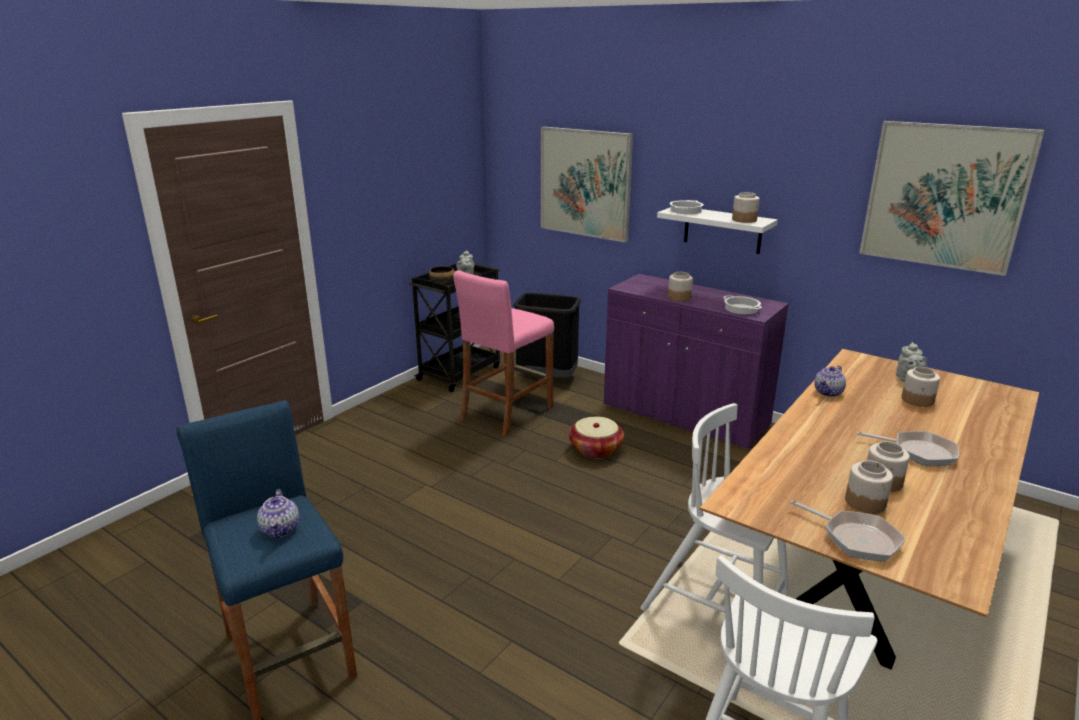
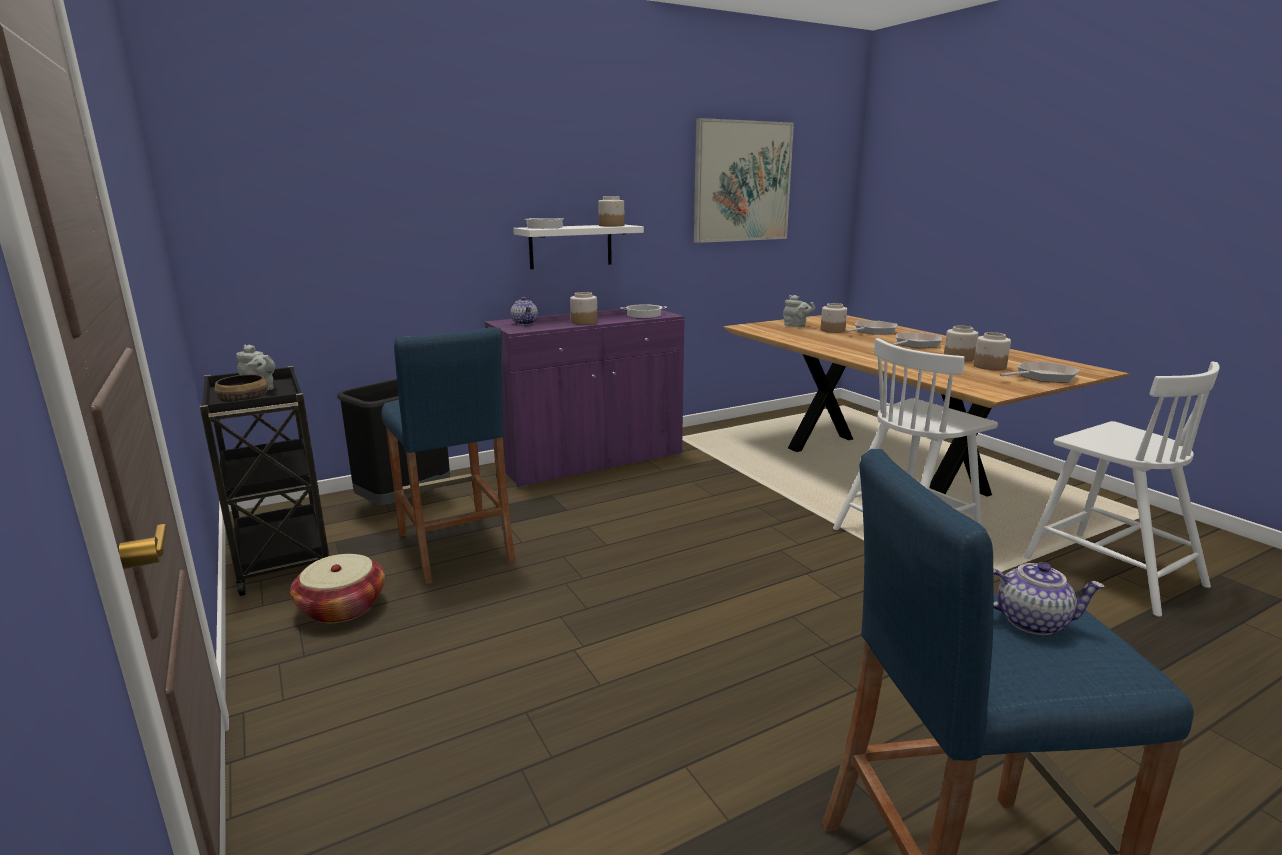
camera: 65 degrees left, 5 degrees down
(507, 413) = (454, 547): pink stool -> blue stool
(585, 183) = (379, 217): picture -> none
(595, 449) = (608, 516): basket -> basket (342, 607)
(828, 393) = (804, 342): teapot -> teapot (525, 323)
(954, 422) = (872, 331): none -> frying pan

